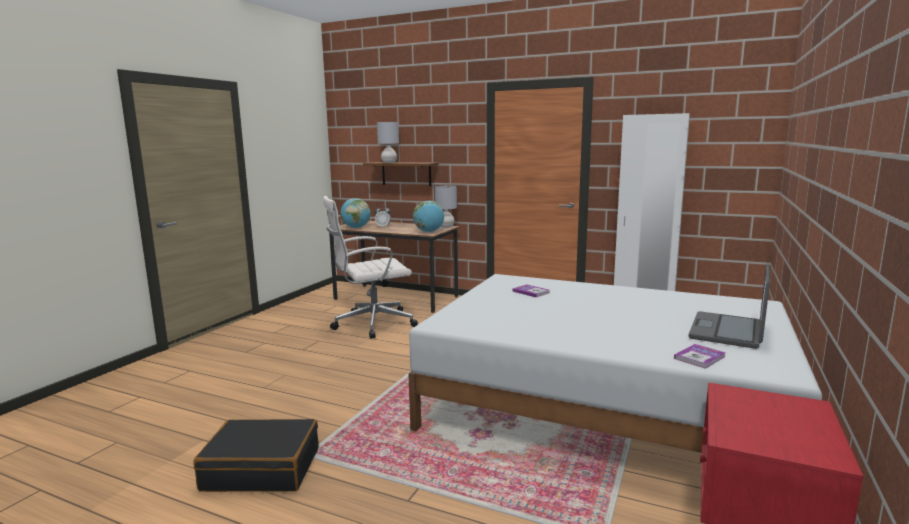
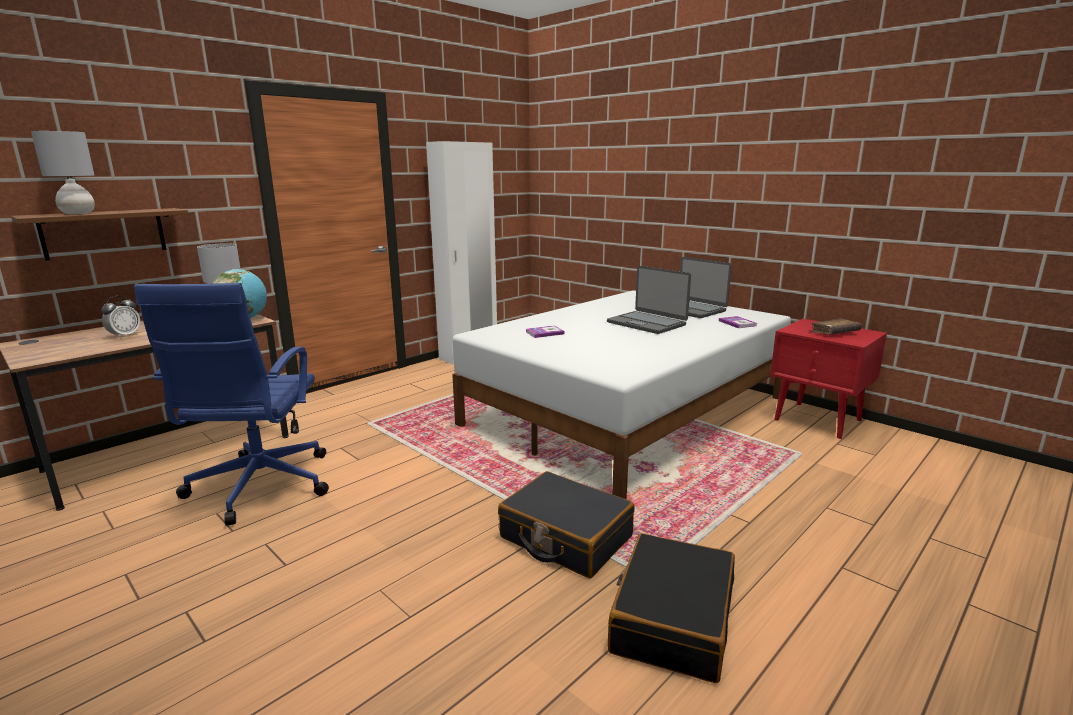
camera: 70 degrees left, 5 degrees up
(351, 416) = (565, 537): none -> black suitcase
(356, 228) = (79, 350): globe -> none
(371, 324) = (259, 487): white office chair -> blue office chair
(621, 318) = (647, 323): none -> laptop
(766, 423) = (834, 333): none -> brown book

